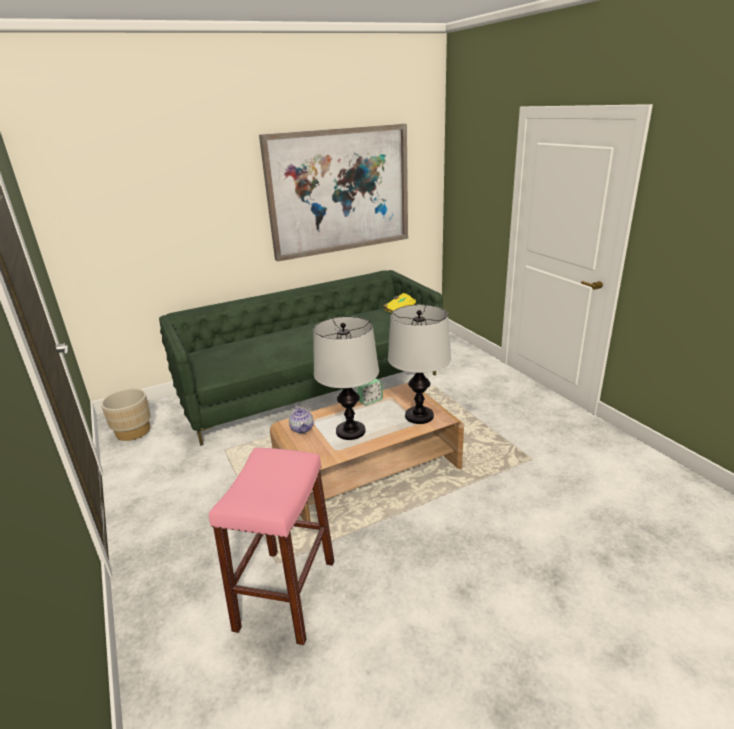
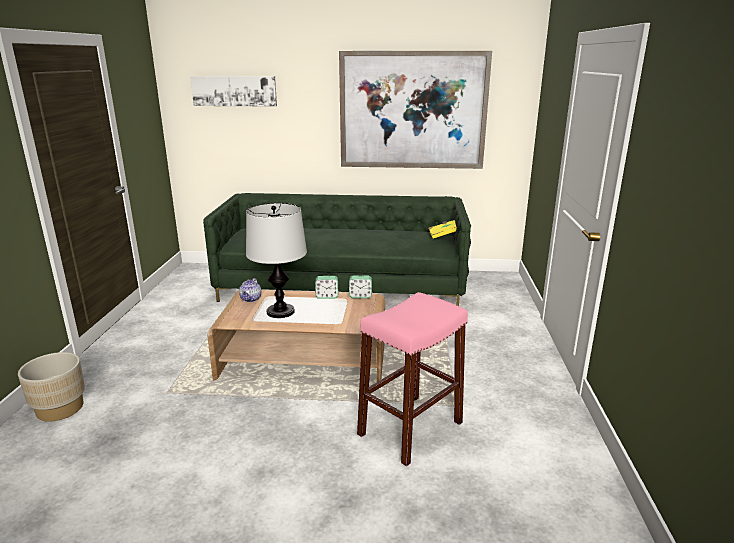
camera: 30 degrees right, 5 degrees down
(133, 431) = (189, 279): beige planter -> beige planter (60, 409)
(137, 194) = (234, 91): none -> picture
(286, 594) = (149, 414): pink stool -> pink stool (410, 428)
(398, 390) = (360, 296): none -> alarm clock
(419, 416) = (348, 319): table lamp -> none

